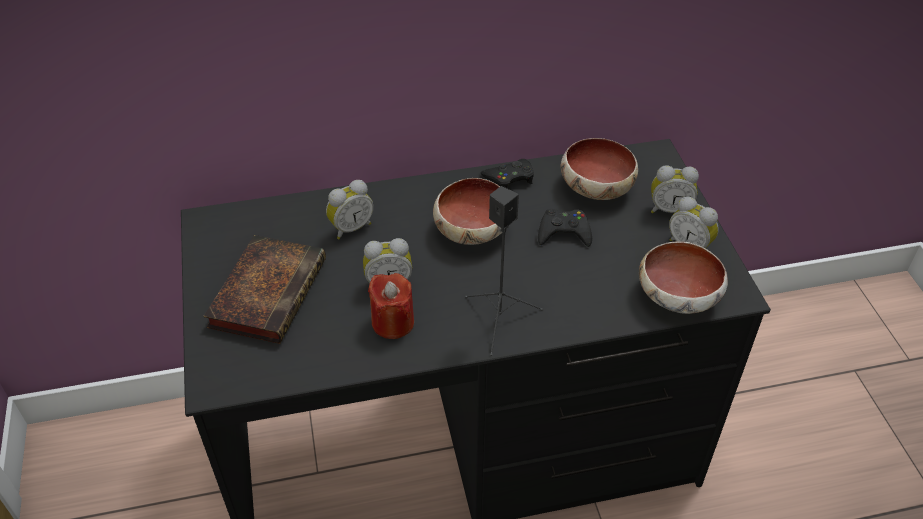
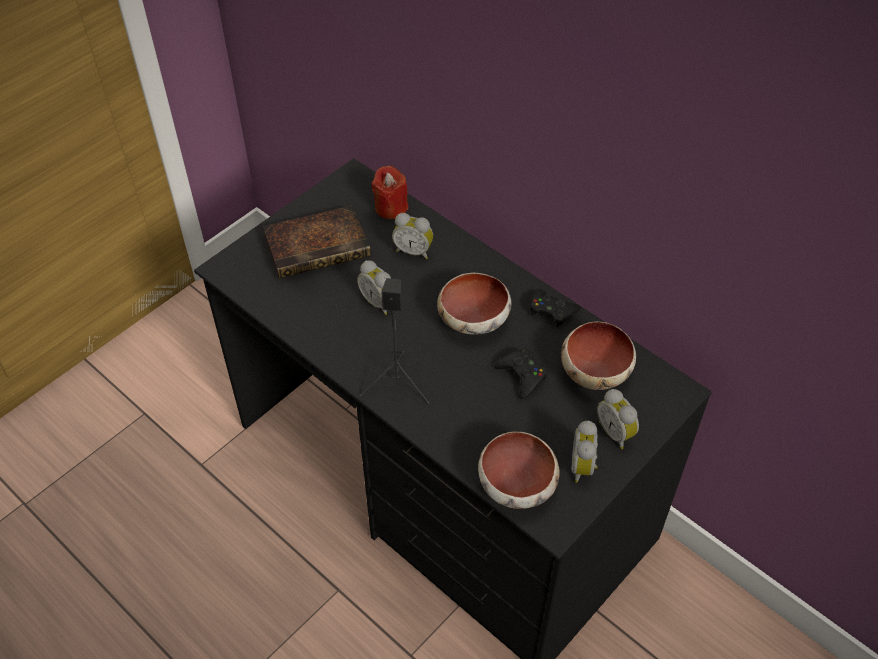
camera: 55 degrees right, 5 degrees up
(393, 322) = (345, 325): red candle -> red candle (390, 208)

